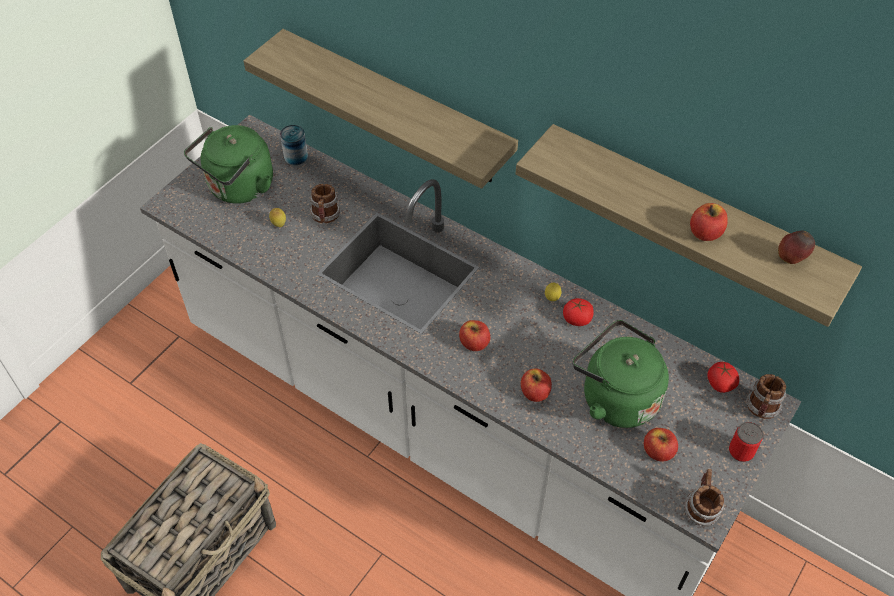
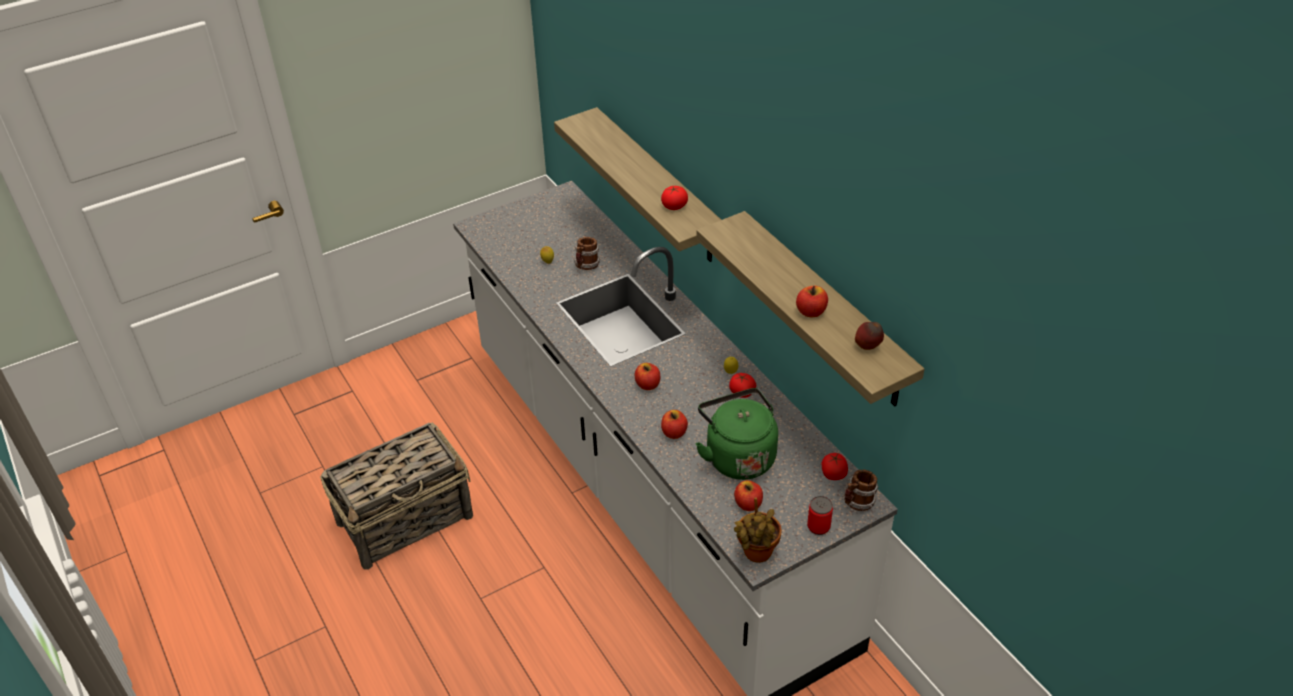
camera: 25 degrees right, 10 degrees down
(238, 188) = (532, 229): green kettle -> none
(296, 156) = (589, 218): can -> none
(449, 134) = (674, 206): none -> tomato
(700, 509) = (756, 554): mug -> potted plant

